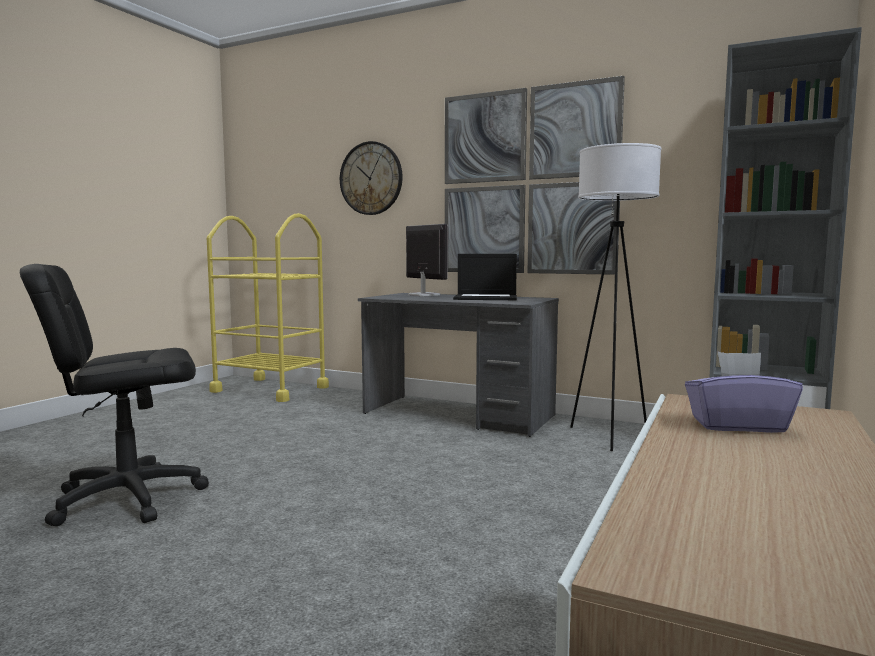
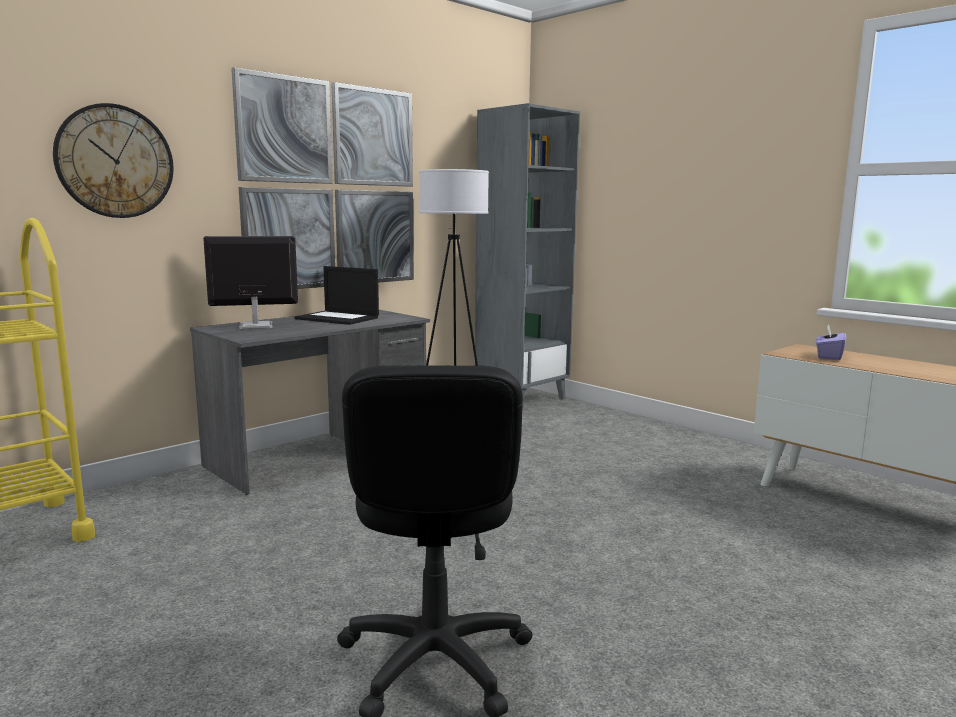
camera: 70 degrees left, 5 degrees up
(486, 298) = (338, 318): laptop -> laptop turned 90 degrees clockwise

